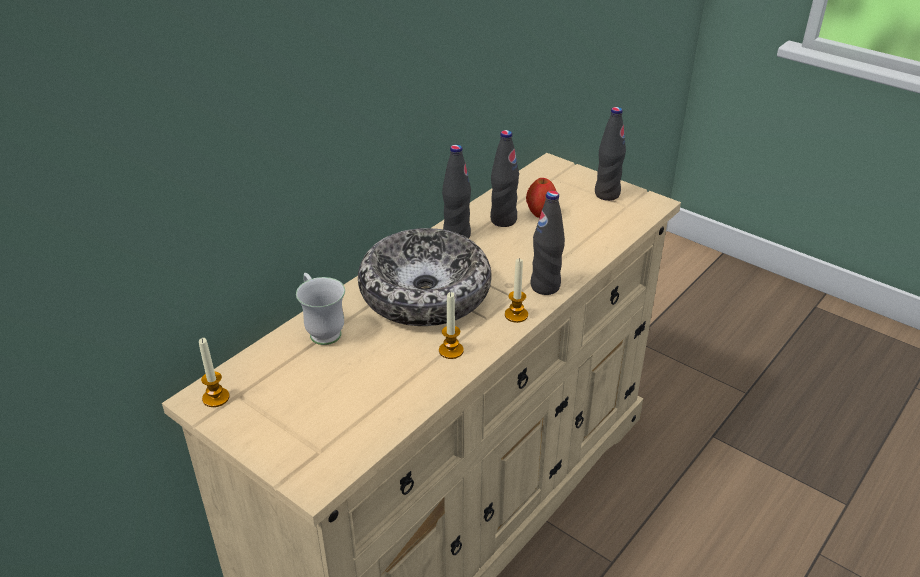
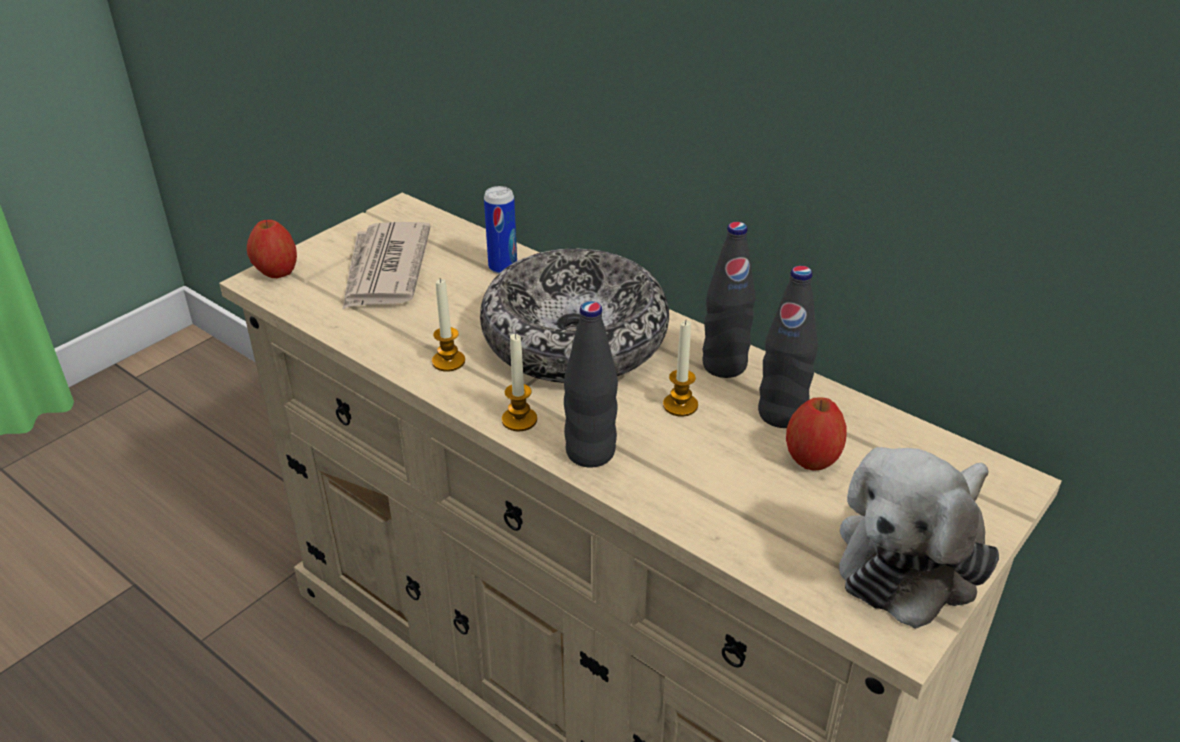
camera: 90 degrees right, 0 degrees up
(216, 398) = (400, 217): candle -> candle (680, 405)
(304, 472) = (277, 273): none -> apple
(313, 398) = (384, 270): none -> newspaper
(322, 330) = (503, 267): white mug -> can
(607, 194) = (914, 557): black bottle -> plush toy

